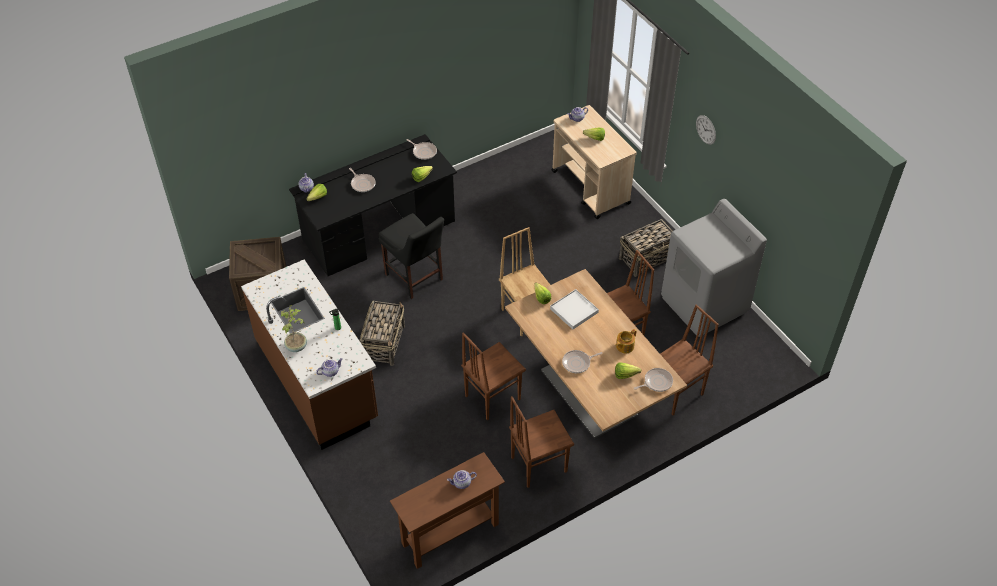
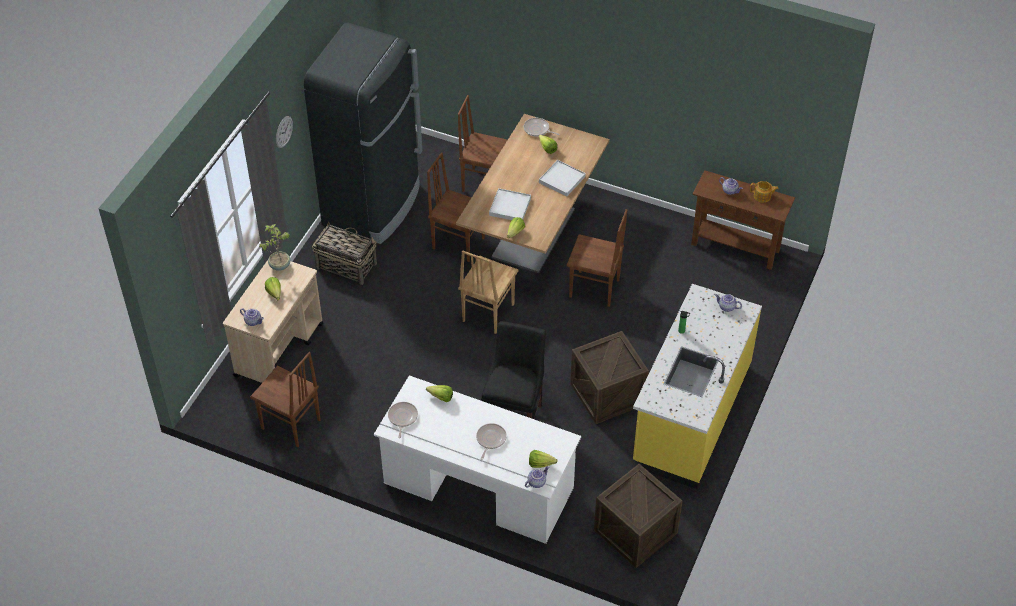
camera: 125 degrees left, 0 degrees up
(297, 346) = (726, 345): potted plant -> potted plant (279, 265)
(317, 381) = (690, 415): brown counter -> yellow counter
(379, 230) = (478, 486): black desk -> white desk
(384, 342) = (607, 394): basket -> crate
(538, 464) = (628, 230): brown chair -> brown chair (290, 425)
(578, 363) = (562, 179): frying pan -> white tray
(624, 346) = (519, 161): teapot -> teapot (762, 196)
(704, 305) = (373, 205): grey washing machine -> black fridge

